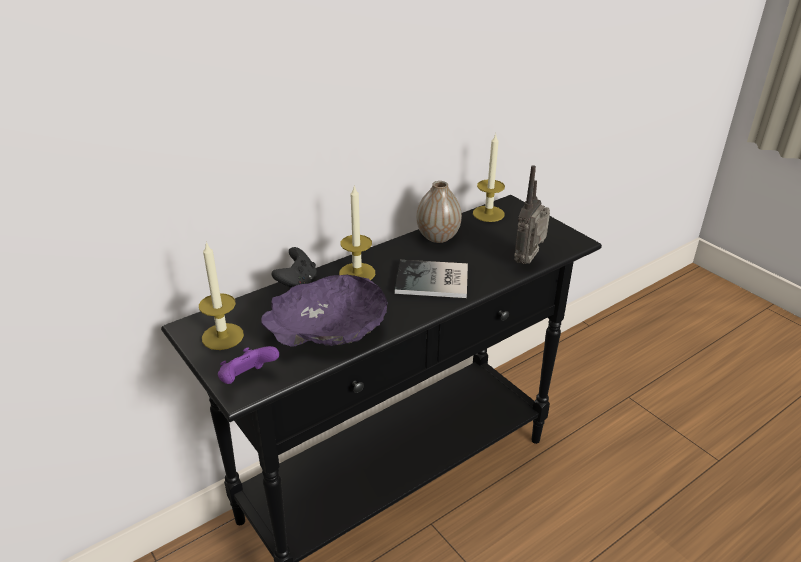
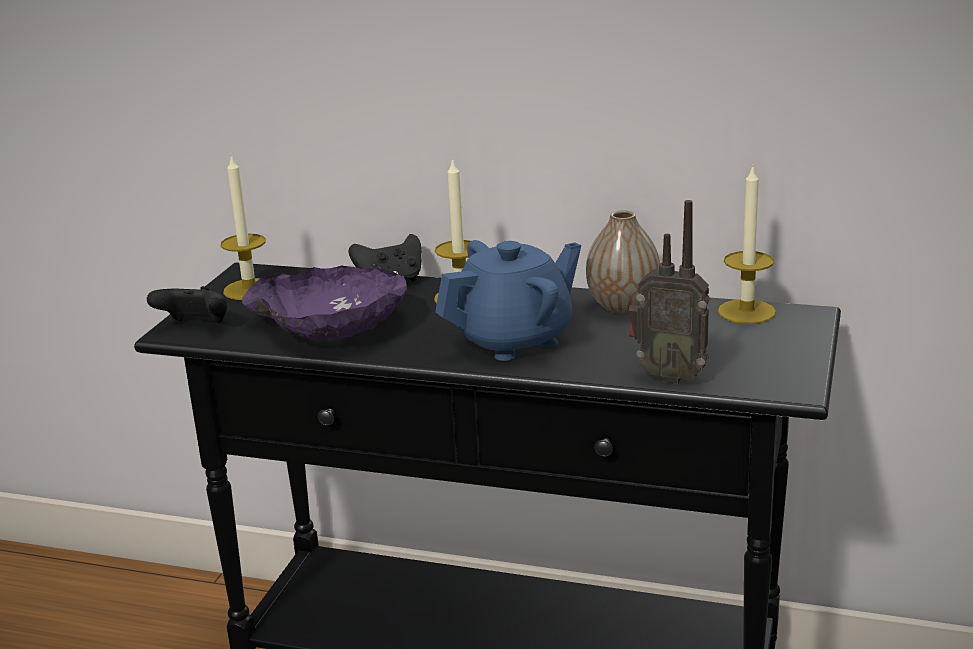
camera: 55 degrees right, 10 degrees down
(247, 380) = (195, 326): purple game controller -> black game controller
(434, 281) = (514, 340): book -> blue teapot
(529, 261) = (669, 375): radio -> radio turned 150 degrees counterclockwise

